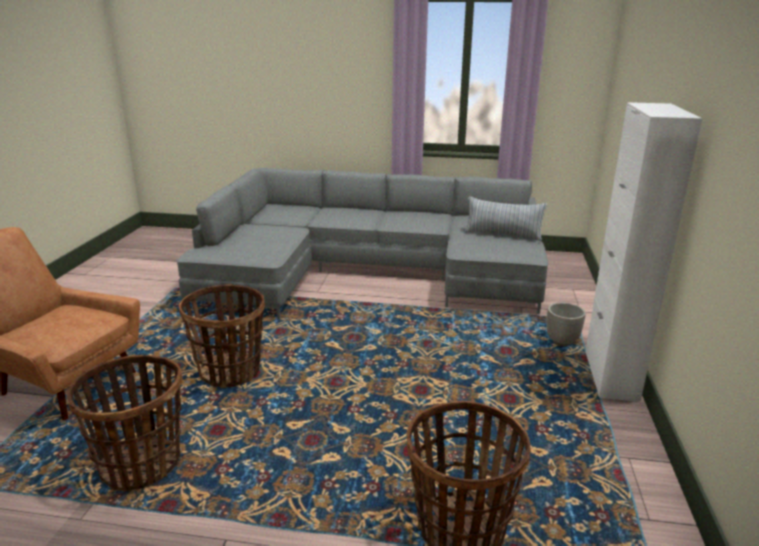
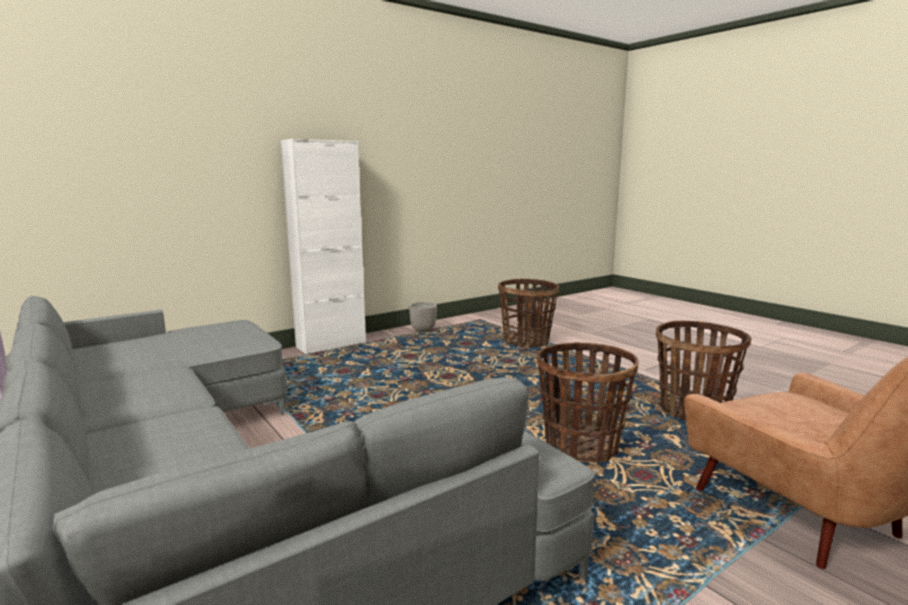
camera: 135 degrees left, 10 degrees down
(503, 234) = (174, 338): pillow -> none
(561, 341) = (296, 363): planter -> planter (423, 331)

